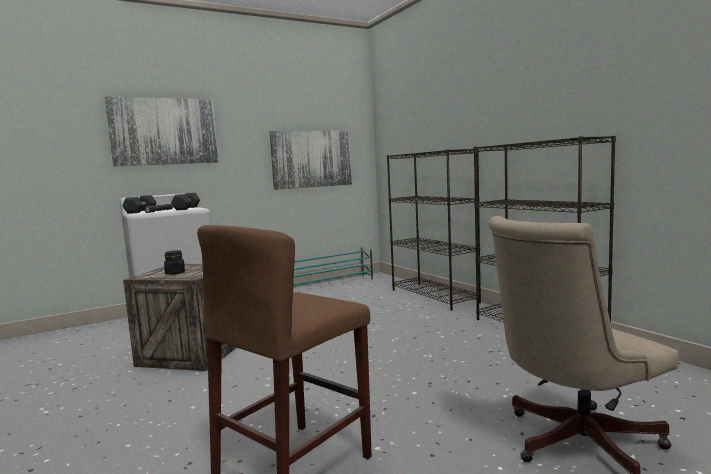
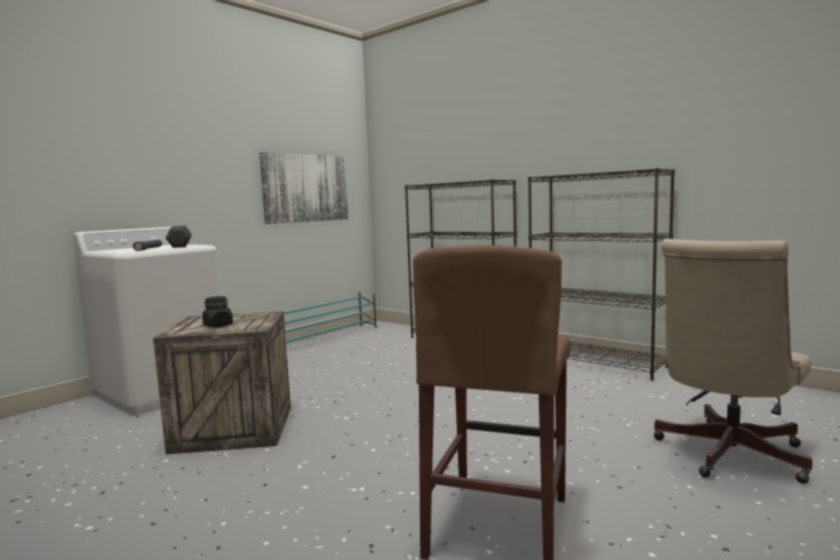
camera: 20 degrees left, 0 degrees up
(140, 211) = (116, 250): black dumbbell -> none
(164, 131) = (131, 145): picture -> none

